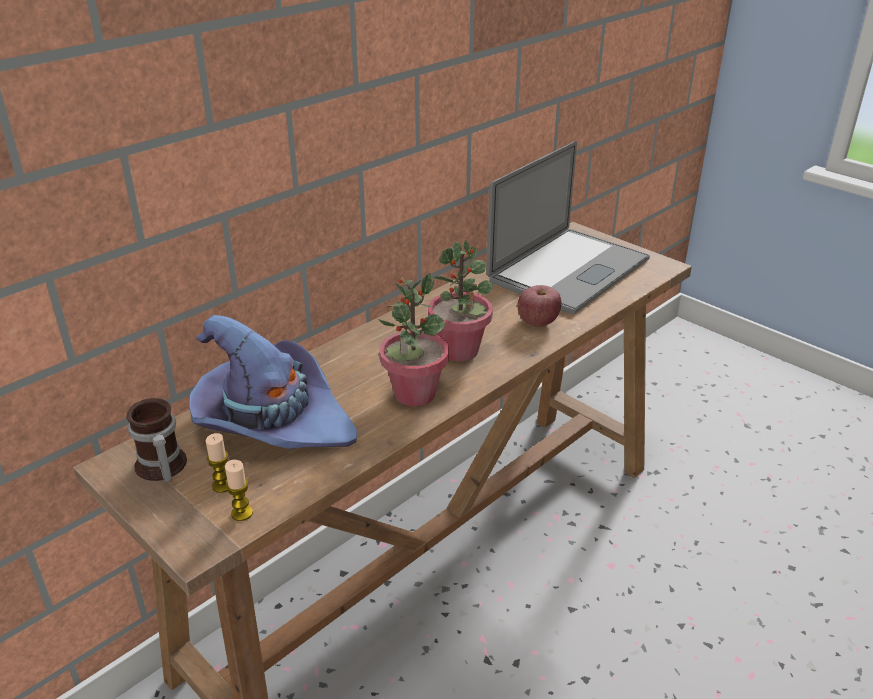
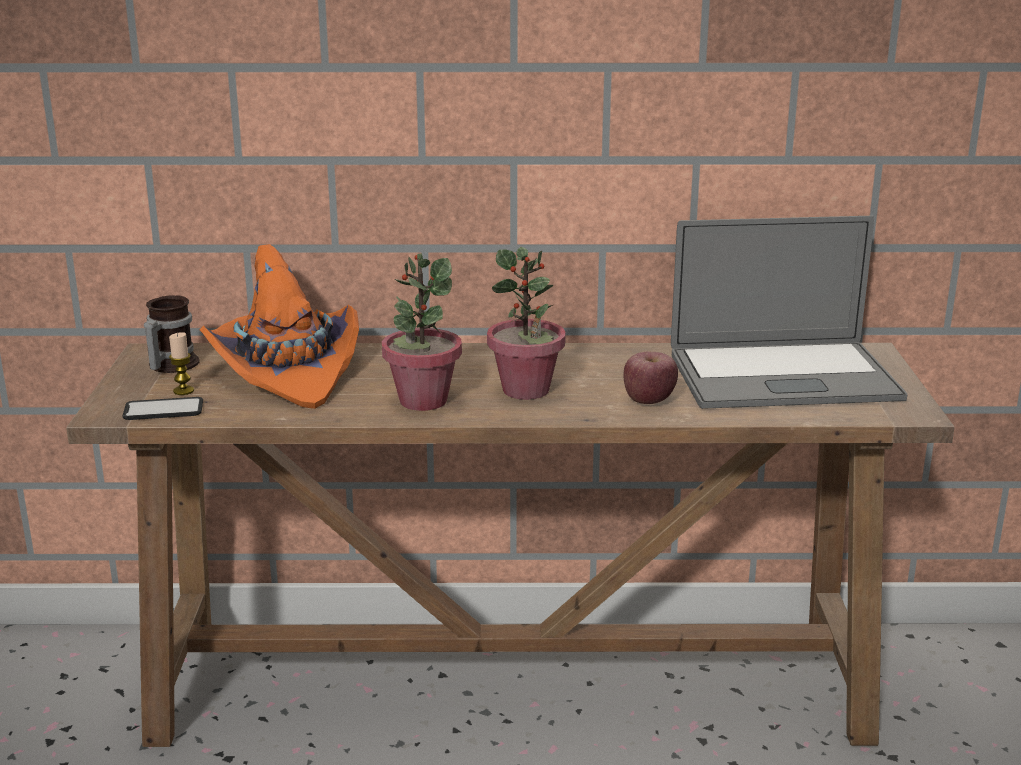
camera: 45 degrees right, 10 degrees down
(242, 513) = (163, 410): candle -> phone
(272, 421) = (288, 371): purple hat -> orange hat

